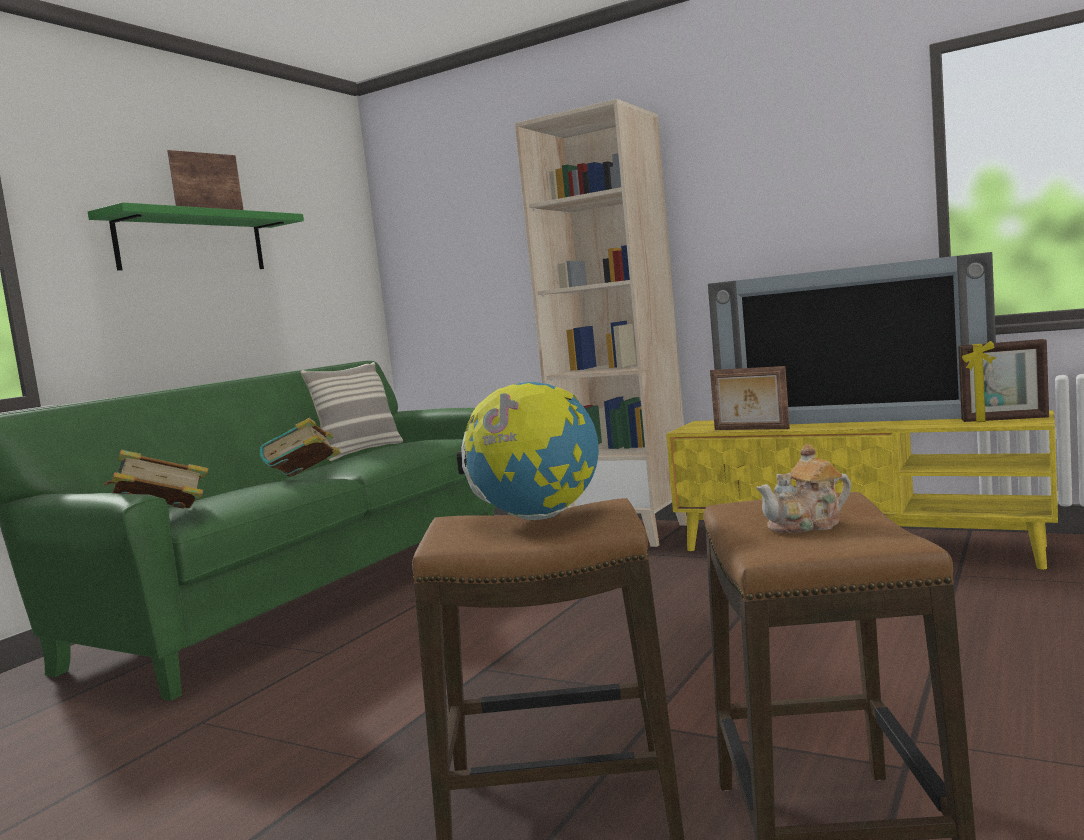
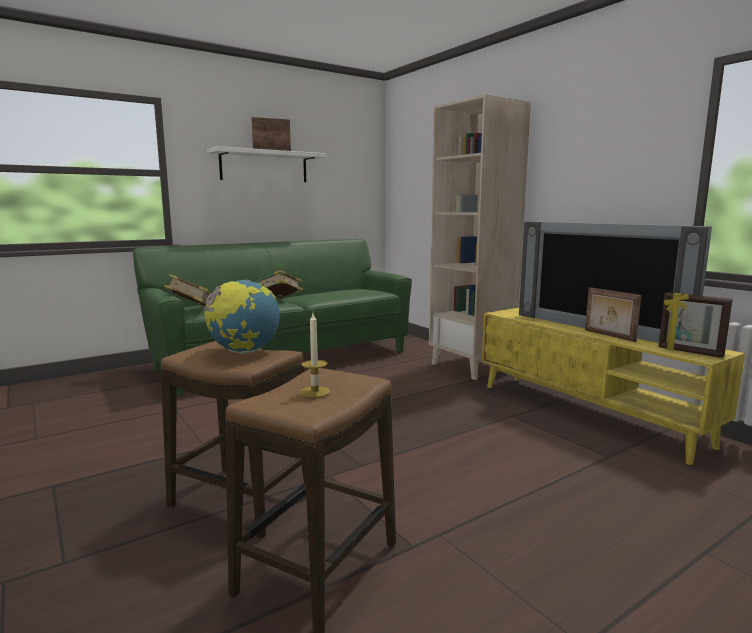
camera: 25 degrees right, 5 degrees up
(192, 243) = (264, 166): green shelf -> white shelf
(360, 452) = (332, 290): pillow -> none
(750, 429) = (529, 321): picture frame -> picture frame (608, 336)
(807, 525) = (315, 392): teapot -> candle

